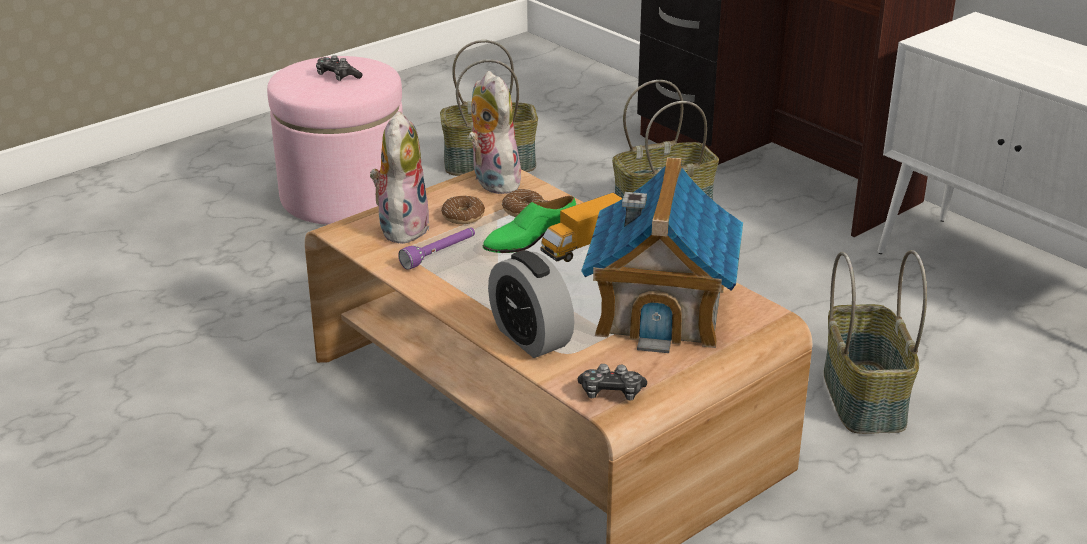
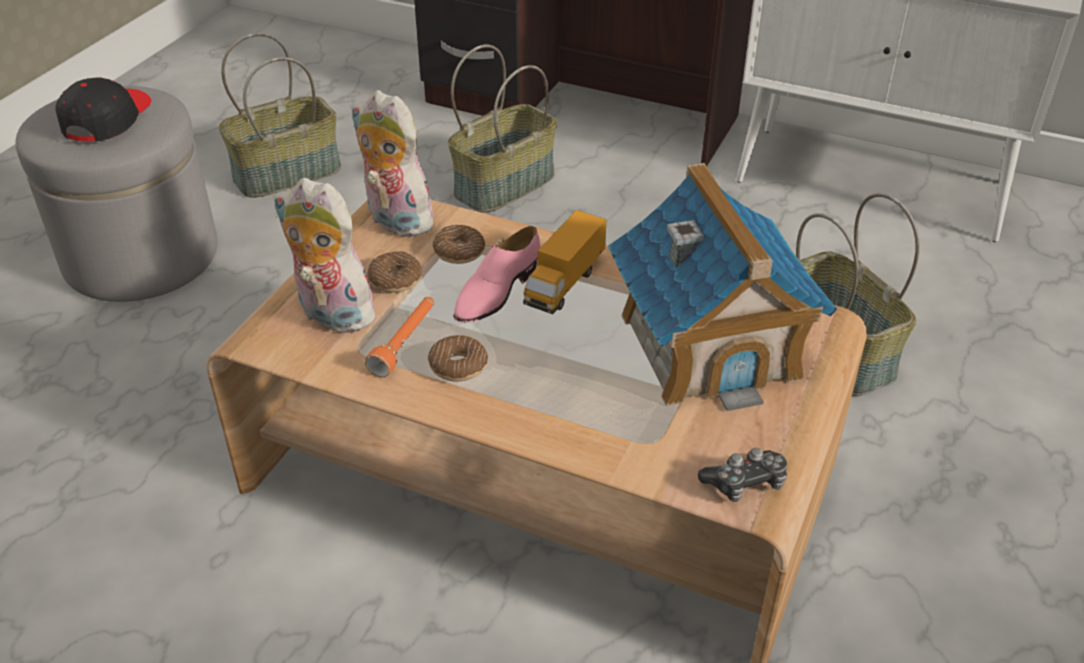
camera: 25 degrees left, 10 degrees up
(337, 76) = (107, 119): game controller -> black cap
(343, 196) = (141, 256): pink ottoman -> grey ottoman
(401, 227) = (331, 315): plush toy -> plush toy turned 45 degrees counterclockwise
(439, 254) = (405, 343): purple flashlight -> orange flashlight
(465, 276) = (458, 366): none -> donut
(529, 240) = (496, 292): green shoe -> pink shoe
(530, 338) = (598, 433): alarm clock -> none

